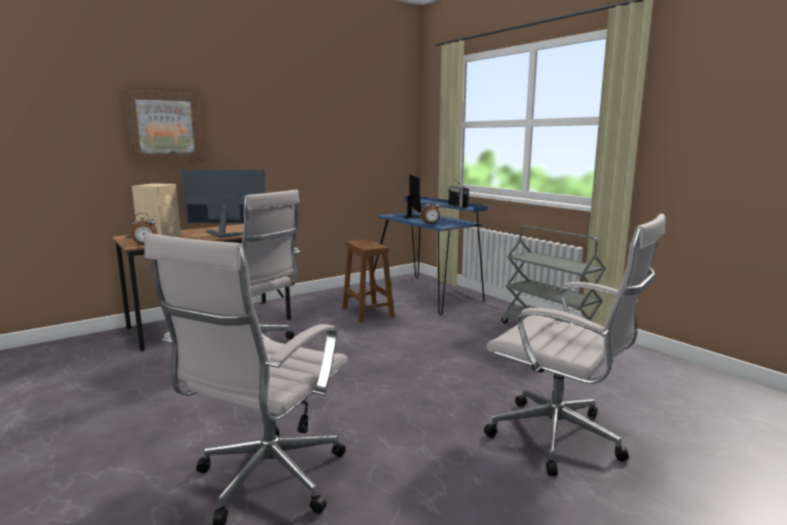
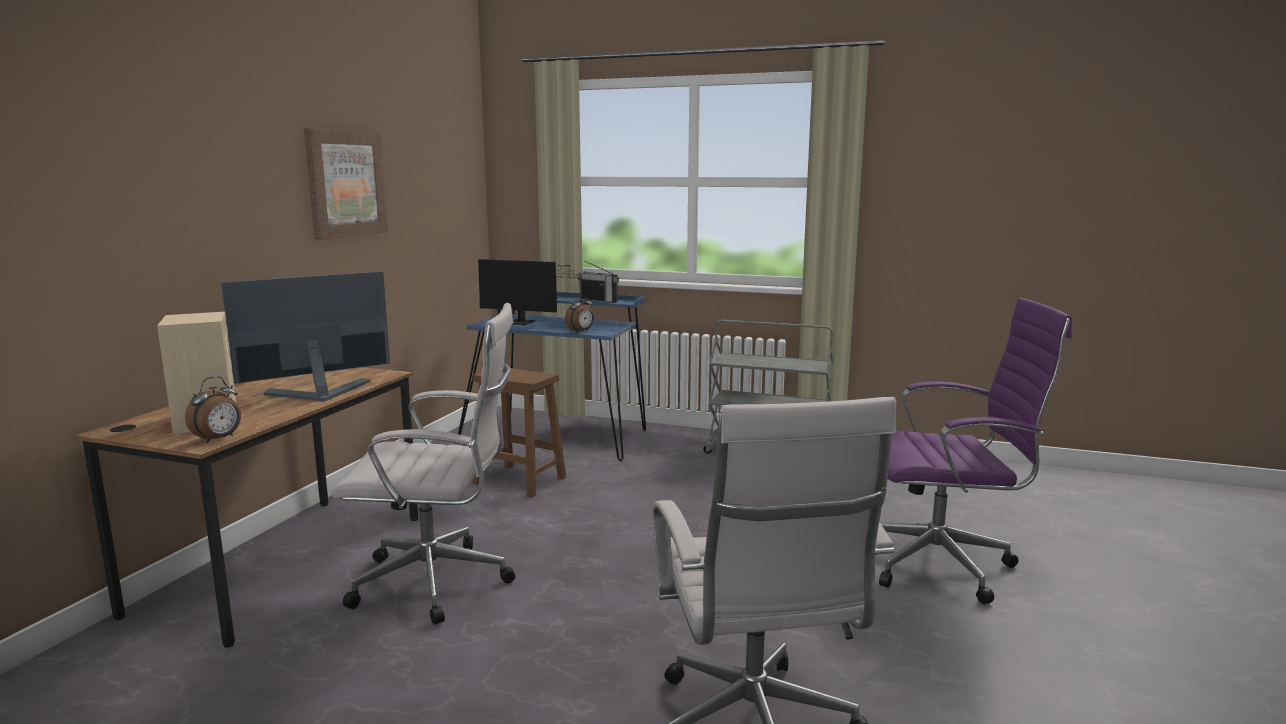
camera: 35 degrees left, 0 degrees up
(165, 127) = (153, 199): picture -> picture (345, 184)
(412, 216) = (523, 322): monitor -> monitor turned 150 degrees clockwise
(561, 439) = (943, 565): white office chair -> purple office chair

